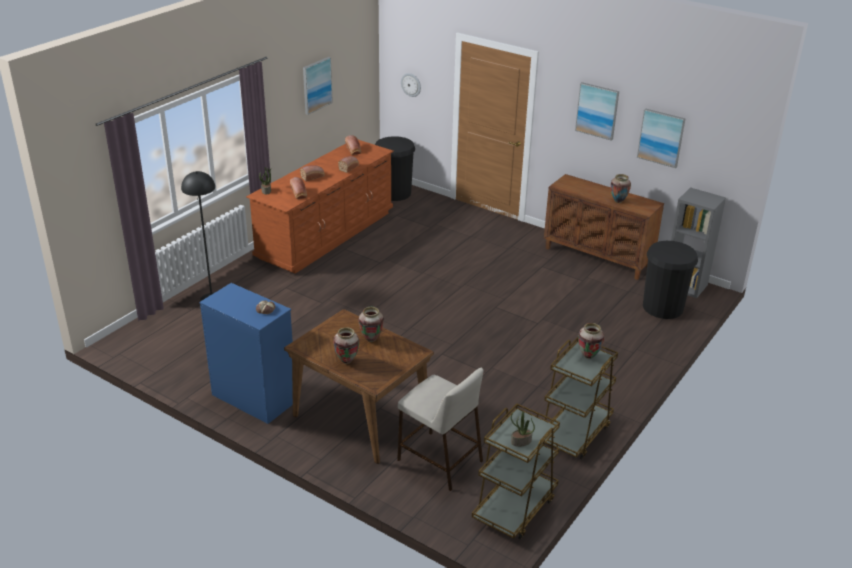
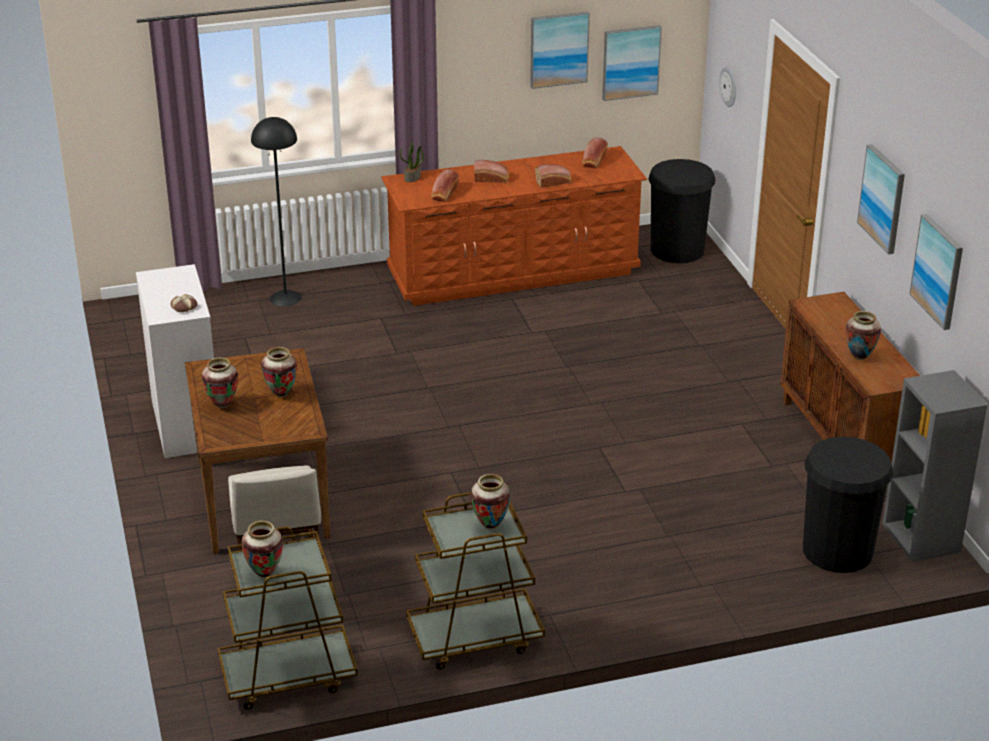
camera: 40 degrees right, 0 degrees up
(253, 398) = (186, 424): blue dresser -> white dresser
(348, 84) = (630, 62): none -> picture
(521, 442) = (264, 573): potted plant -> vase

